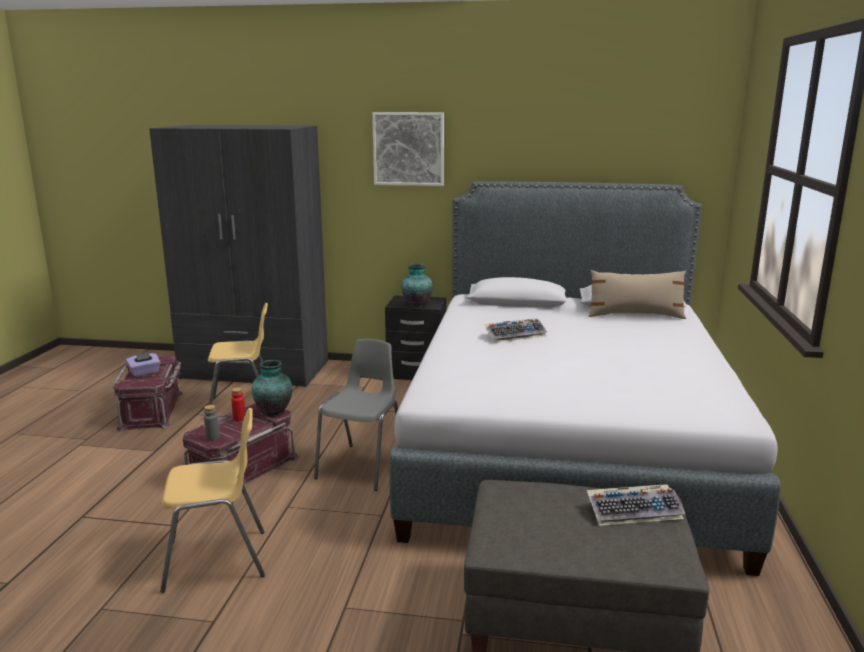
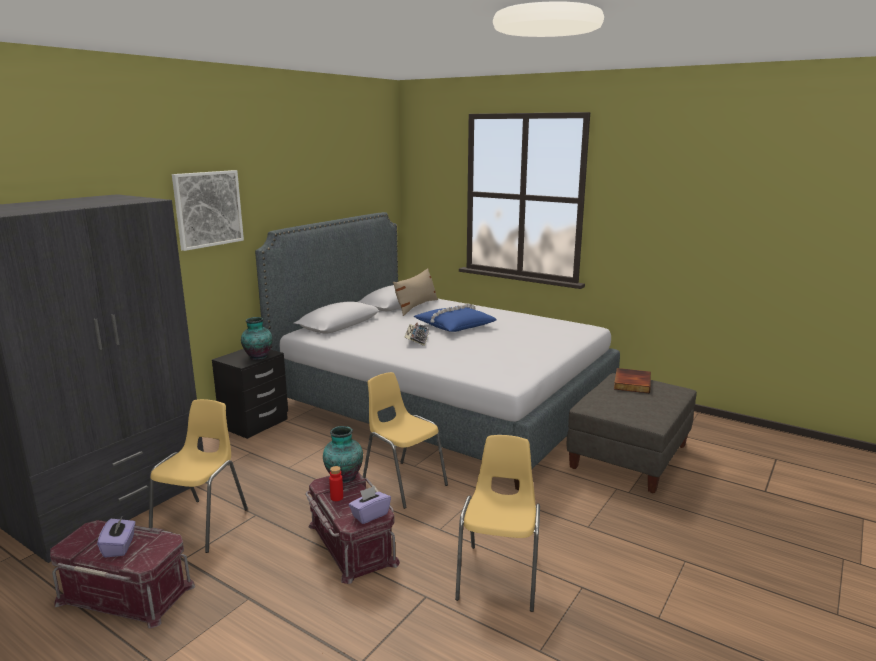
camera: 65 degrees left, 0 degrees up
(212, 437) = (370, 515): grey bottle -> purple tissue box
(362, 466) = (403, 483): grey chair -> yellow chair
(592, 343) = (454, 326): none -> blue pillow
(634, 511) = (631, 383): keyboard -> book

